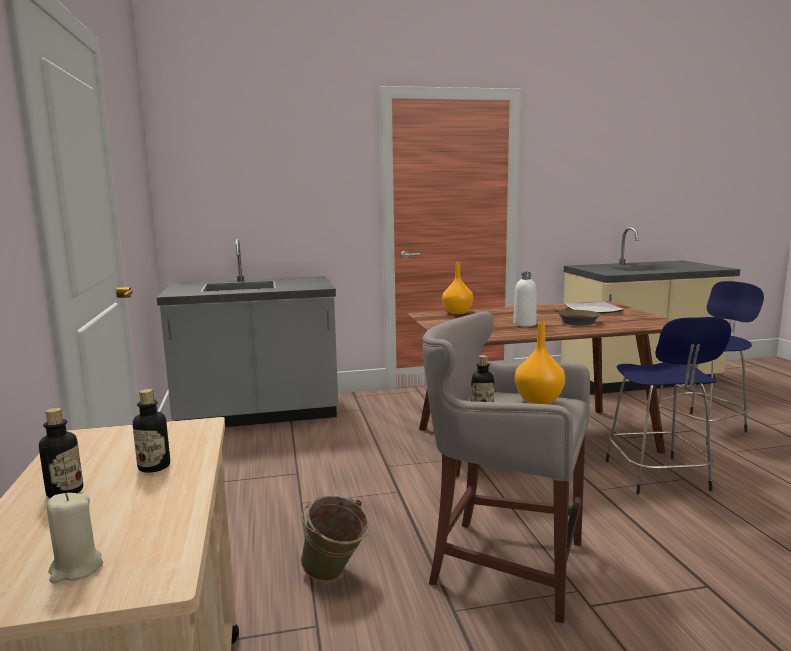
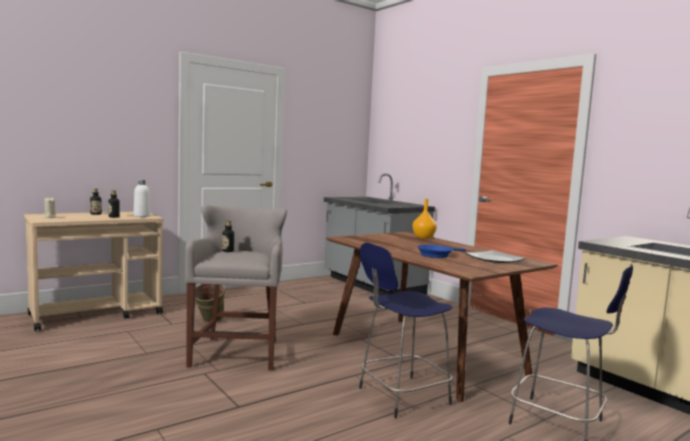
camera: 65 degrees right, 5 degrees down
(524, 324) = (405, 247): white bottle -> white bottle (141, 216)
(537, 401) = (248, 257): orange vase -> none
(576, 321) = (436, 255): brown frying pan -> blue frying pan

